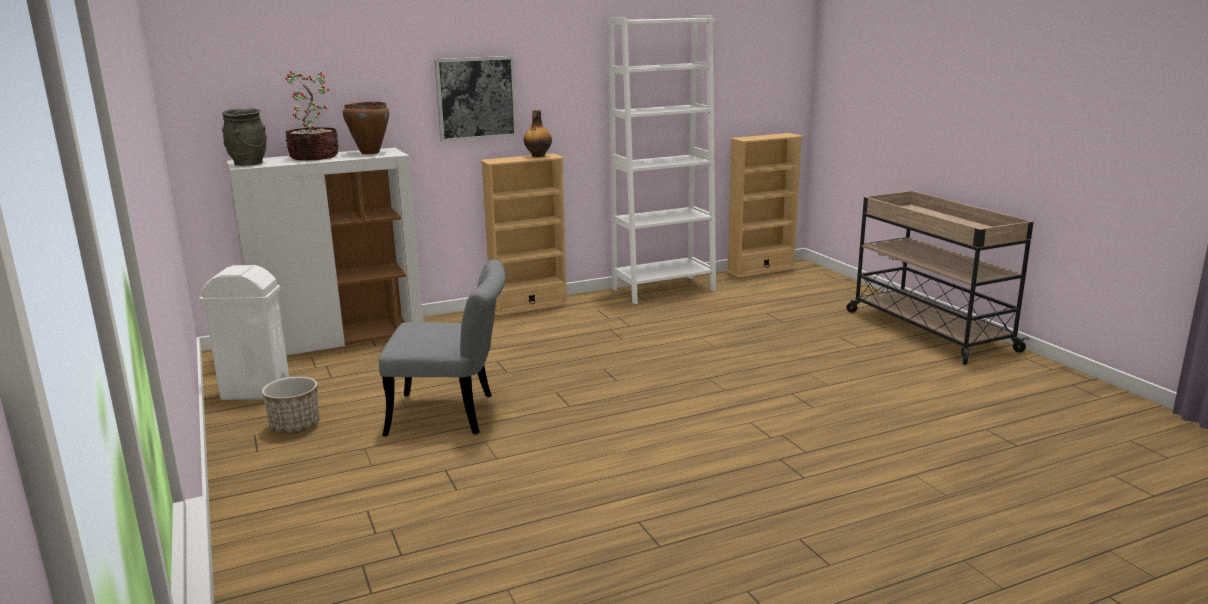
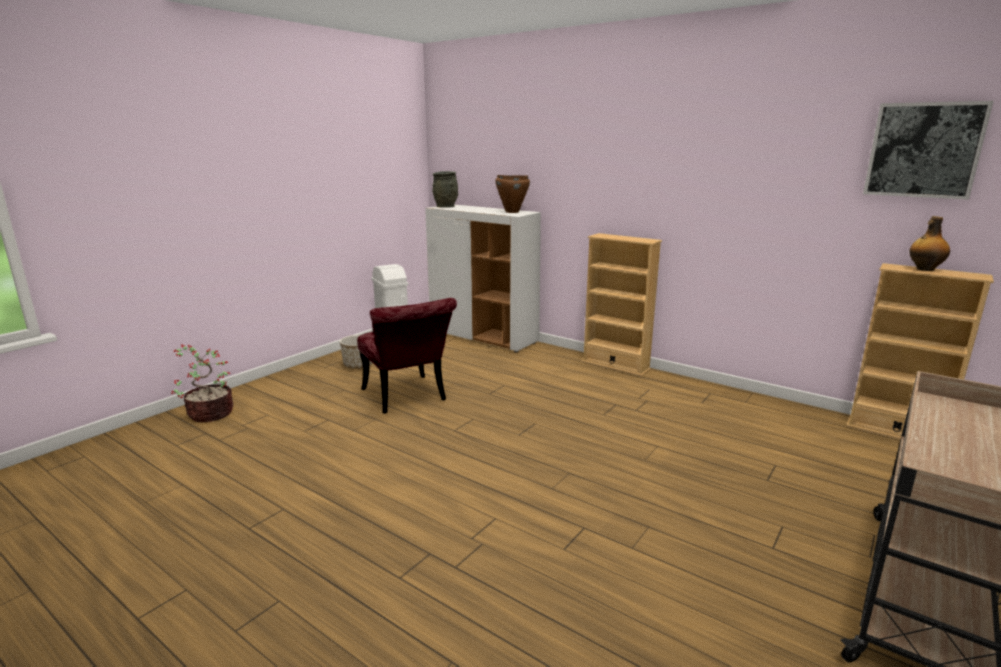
camera: 60 degrees right, 0 degrees up
(313, 157) = (481, 209): potted plant -> potted plant (209, 414)
(453, 414) = (407, 398): grey chair -> red chair
(476, 98) = (604, 181): picture -> picture (924, 150)
(538, 156) = (639, 238): bottle -> bottle (924, 269)
(663, 290) = (742, 401): white bookcase -> none

